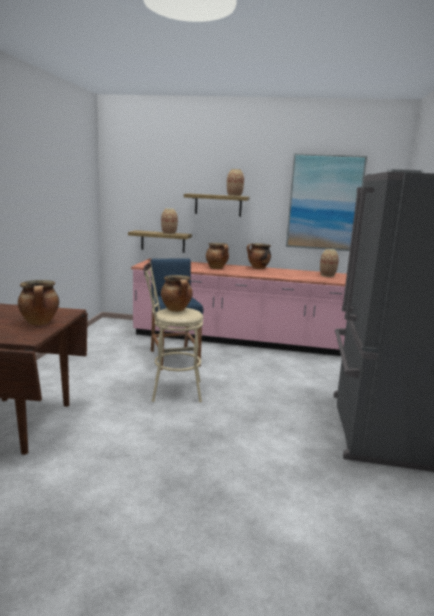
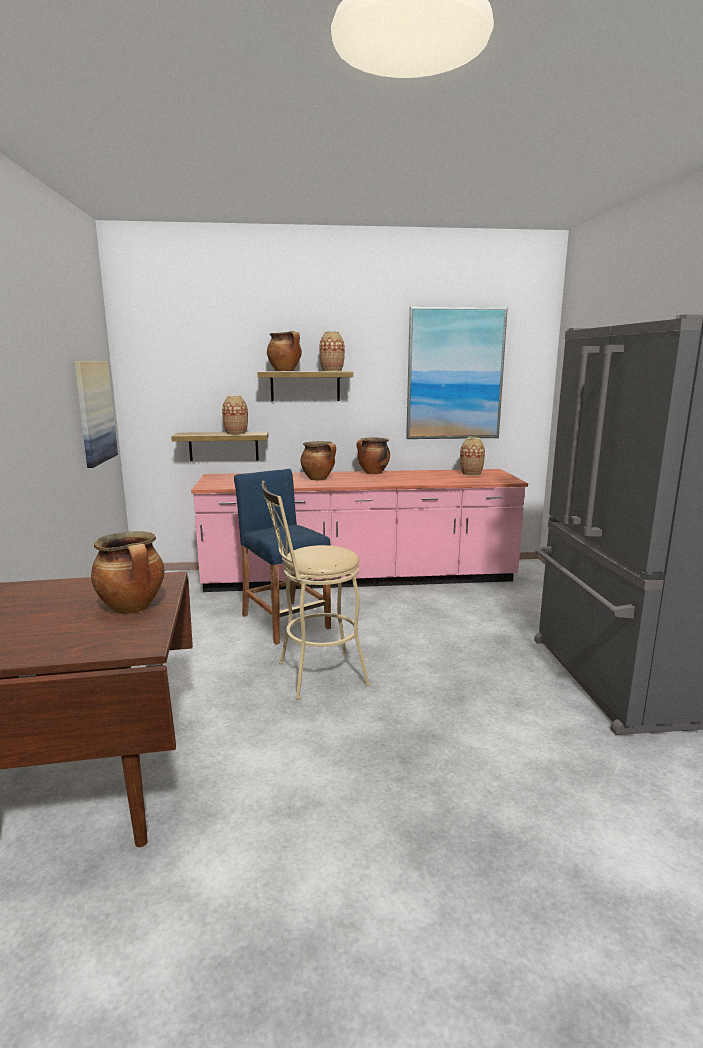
camera: 15 degrees left, 0 degrees up
(80, 213) = (94, 412): none -> picture
(177, 310) = (316, 551): cooking pot -> cooking pot (285, 371)

